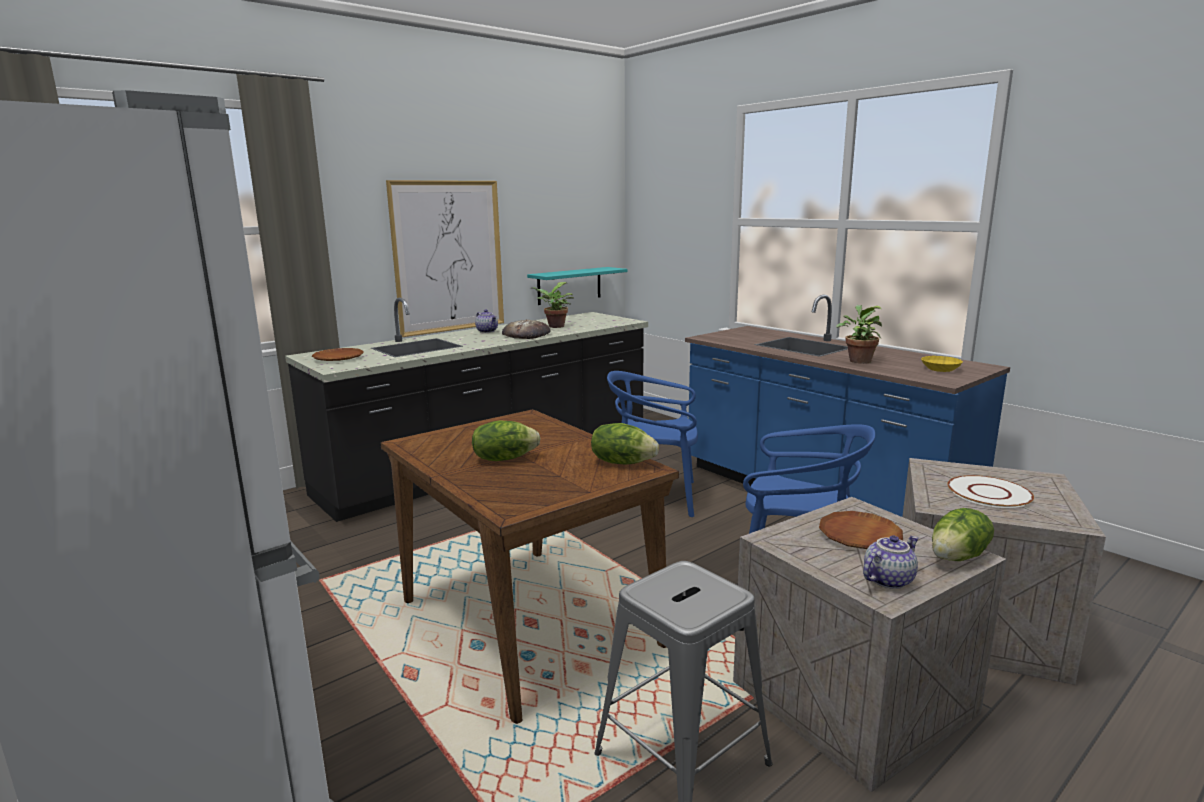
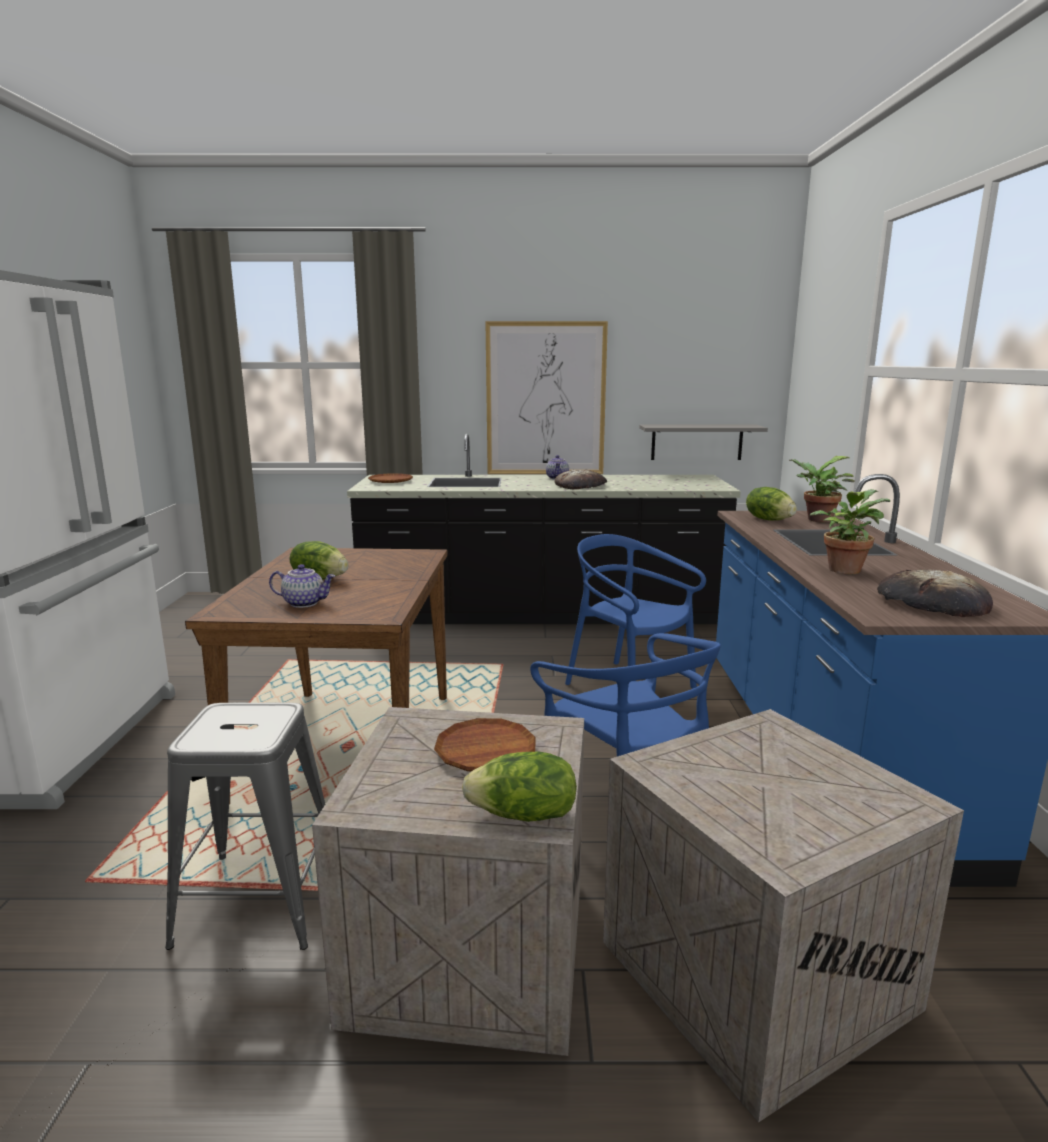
camera: 40 degrees right, 0 degrees up
(554, 326) = (628, 482): potted plant -> potted plant (816, 520)
(569, 285) = (696, 442): turquoise shelf -> grey shelf
(622, 462) = (382, 605): lettuce -> lettuce (769, 520)
(887, 579) = (400, 796): teapot -> teapot (305, 603)
(940, 369) = (931, 602): yellow bowl -> bread
(989, 493) = (762, 781): white plate -> none

